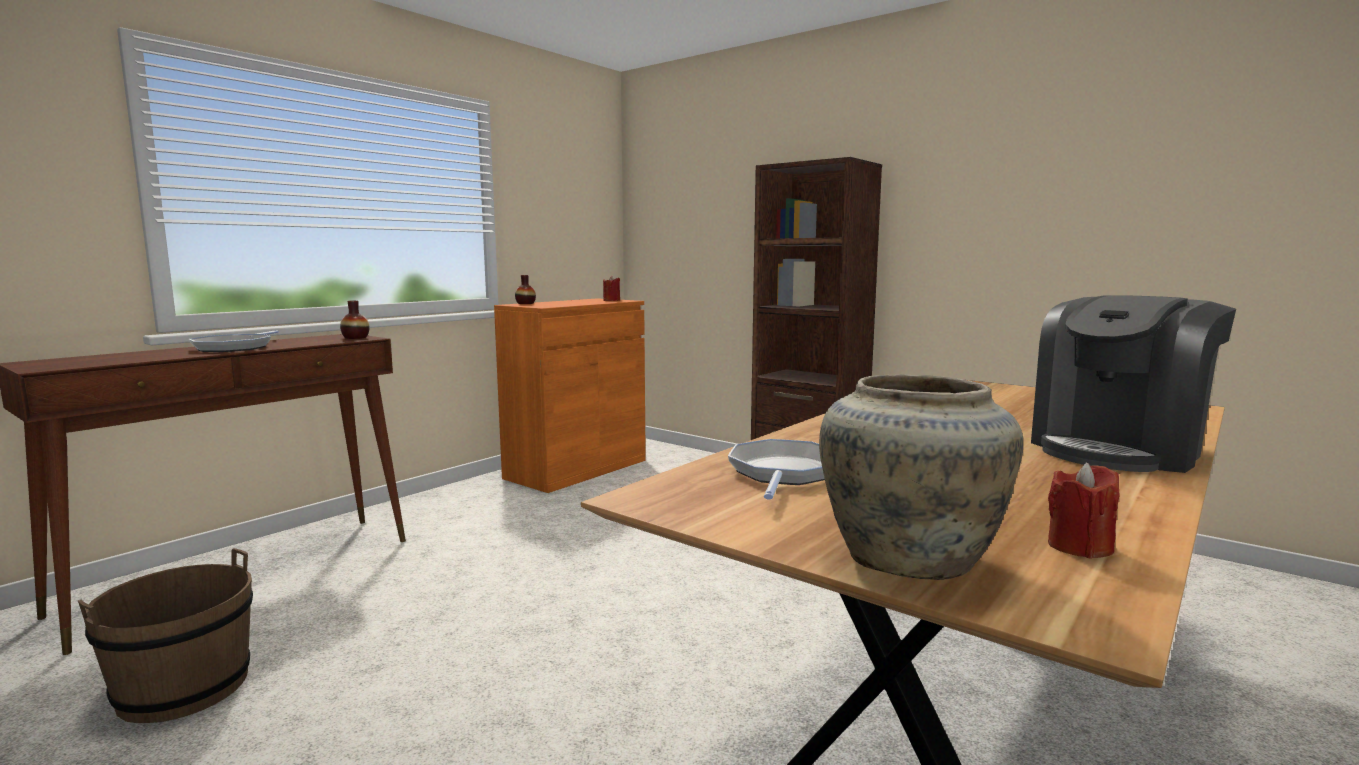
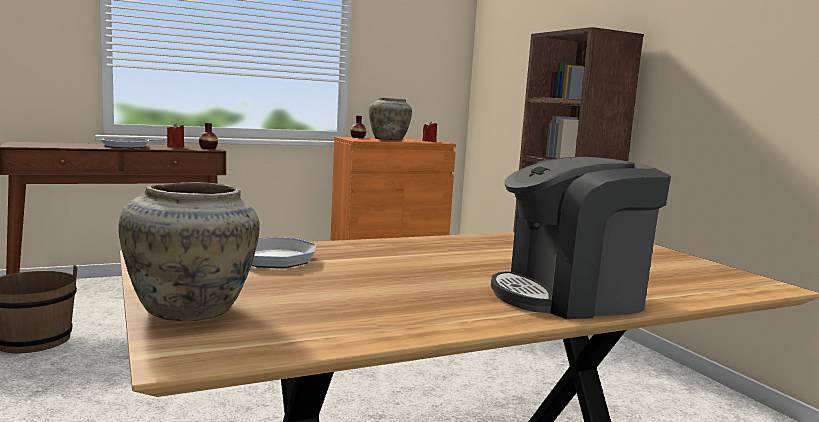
camera: 25 degrees right, 0 degrees up
(569, 303) = (389, 140): none -> beige vase
(1080, 547) = (312, 331): red candle -> red candle (175, 147)

